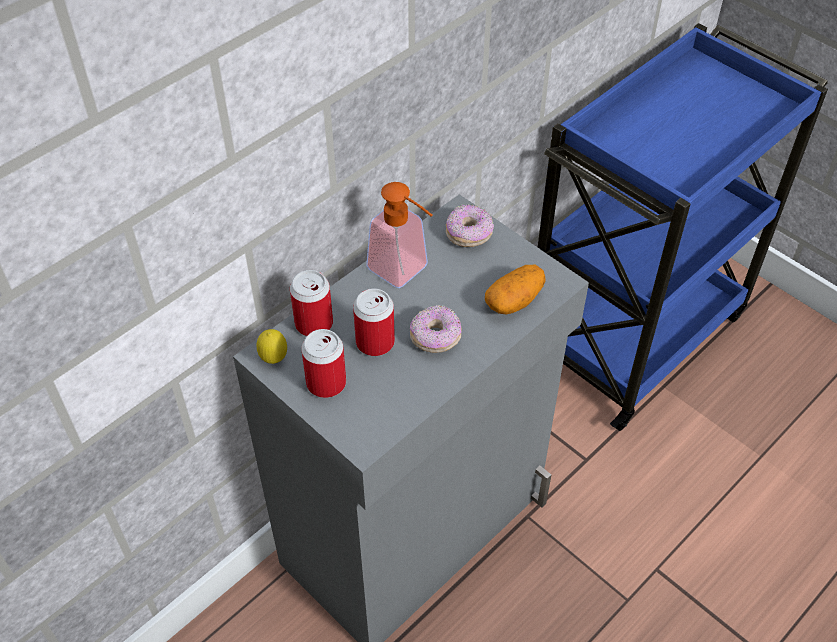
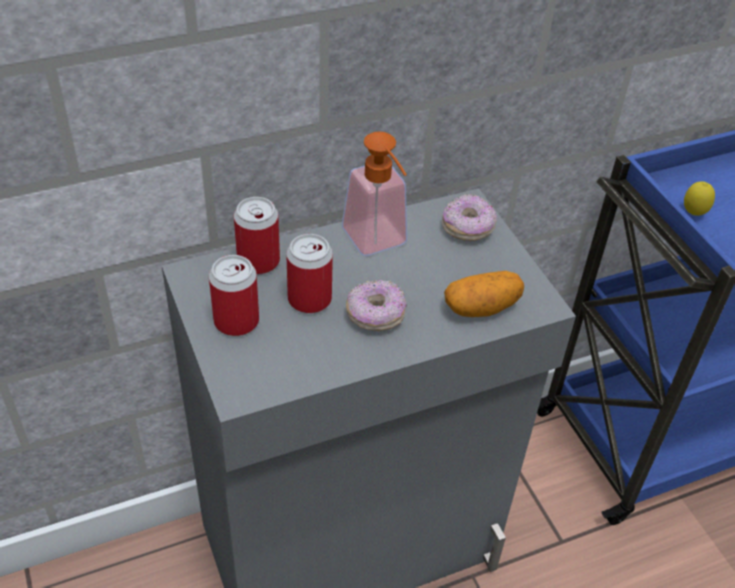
camera: 20 degrees right, 5 degrees down
(274, 359) = (198, 281): lemon -> lemon (693, 214)

